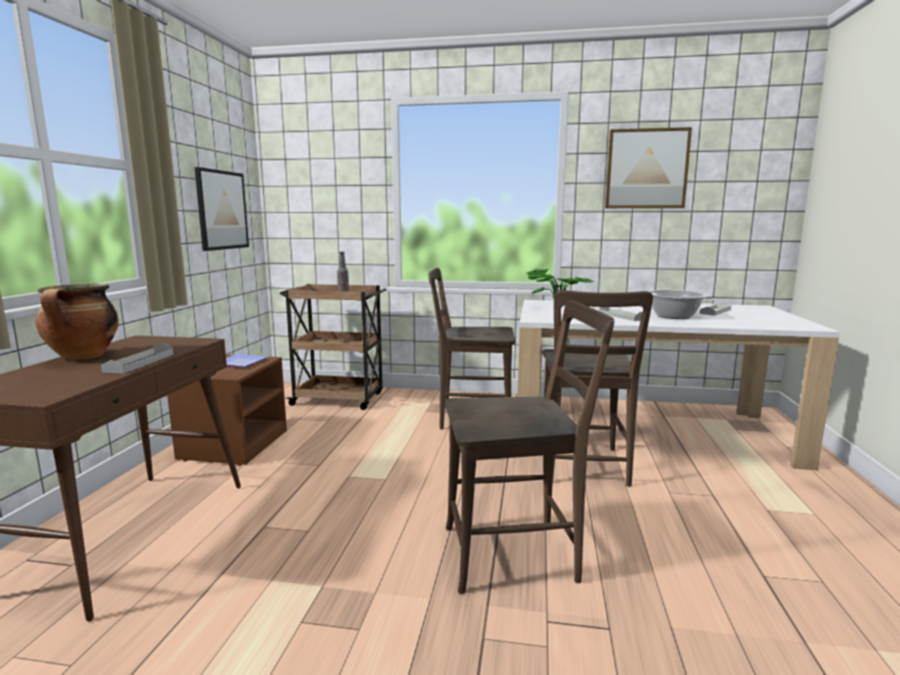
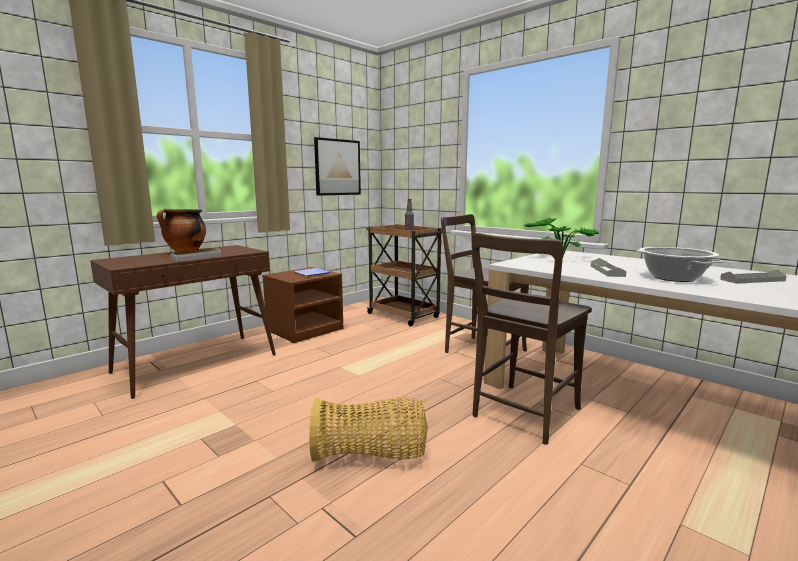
camera: 35 degrees right, 0 degrees up
(517, 553) = (371, 455): brown chair -> basket
(646, 169) = (708, 110): picture -> none

